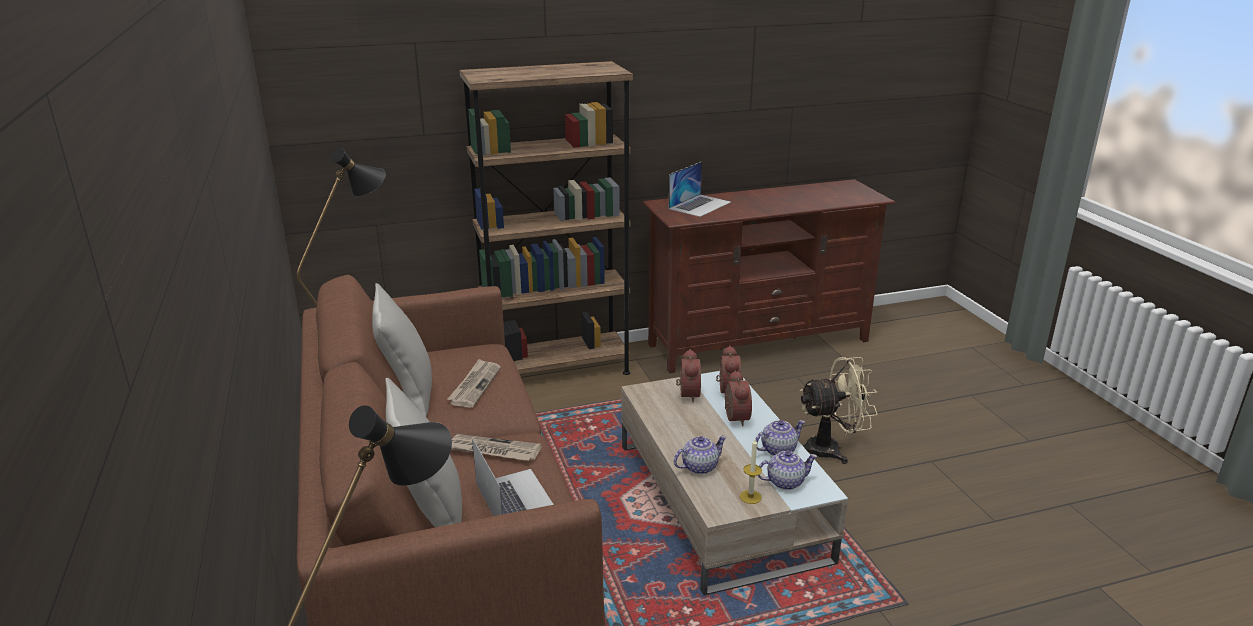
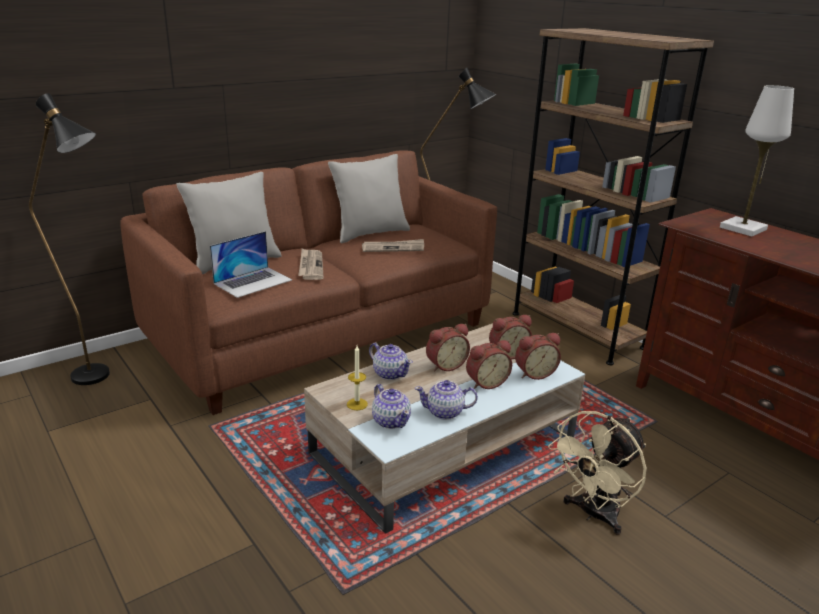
camera: 70 degrees right, 0 degrees up
(694, 432) = (445, 365): none -> alarm clock
(700, 205) = (743, 228): laptop -> white table lamp
(777, 450) = (445, 412): teapot -> teapot turned 135 degrees clockwise
(831, 449) = (593, 514): beige fan -> beige fan turned 75 degrees clockwise

